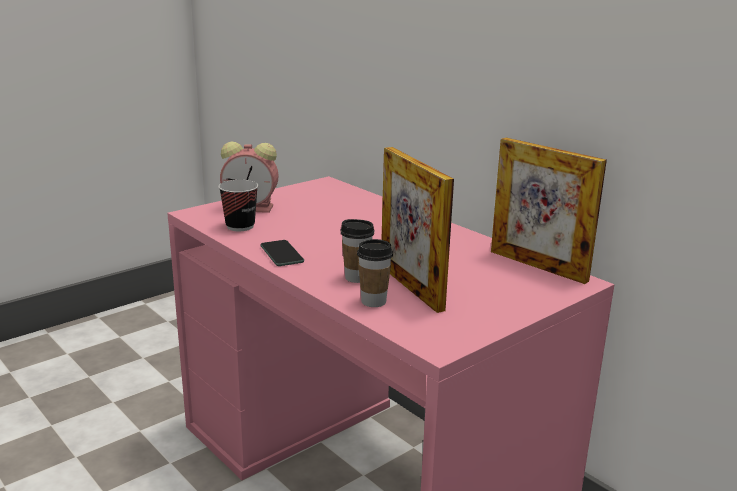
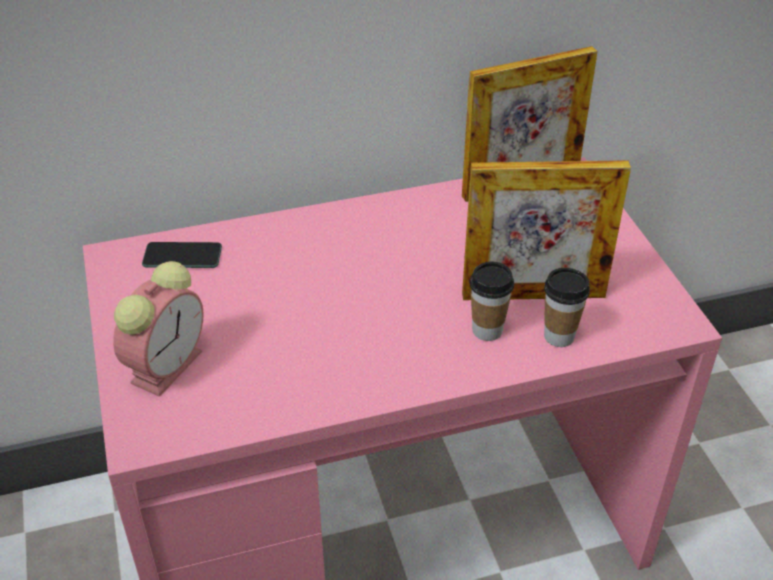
camera: 65 degrees left, 20 degrees up
(240, 226) = (241, 397): cup -> none
(281, 254) = (375, 378): phone -> phone (182, 256)

